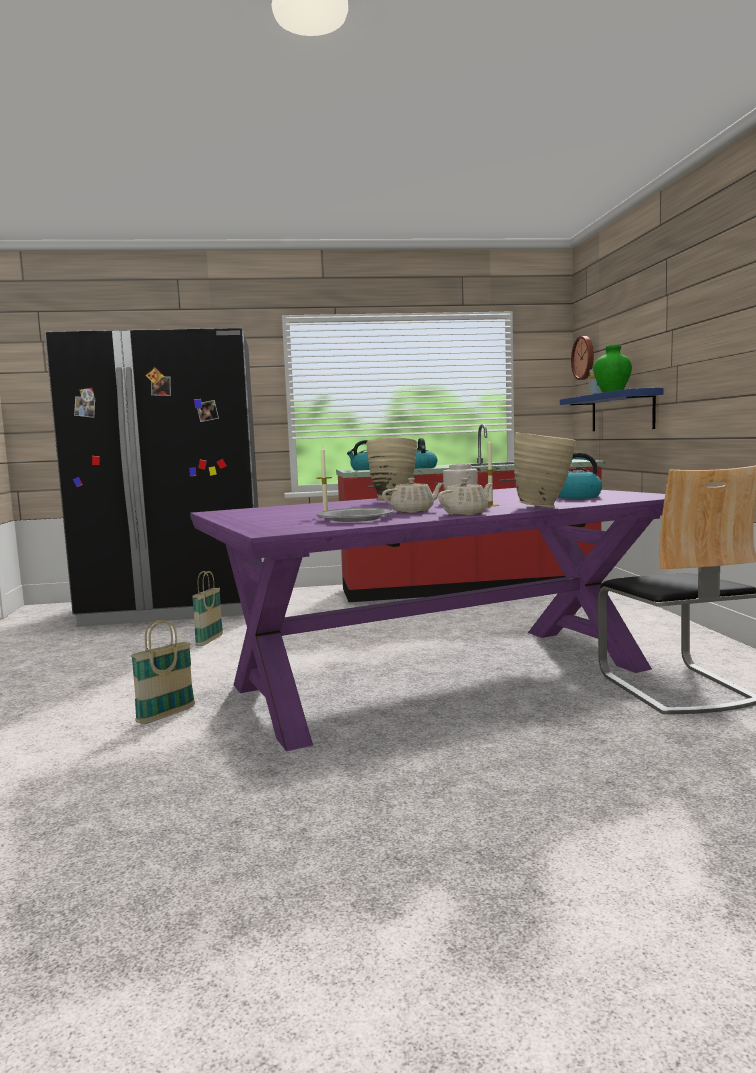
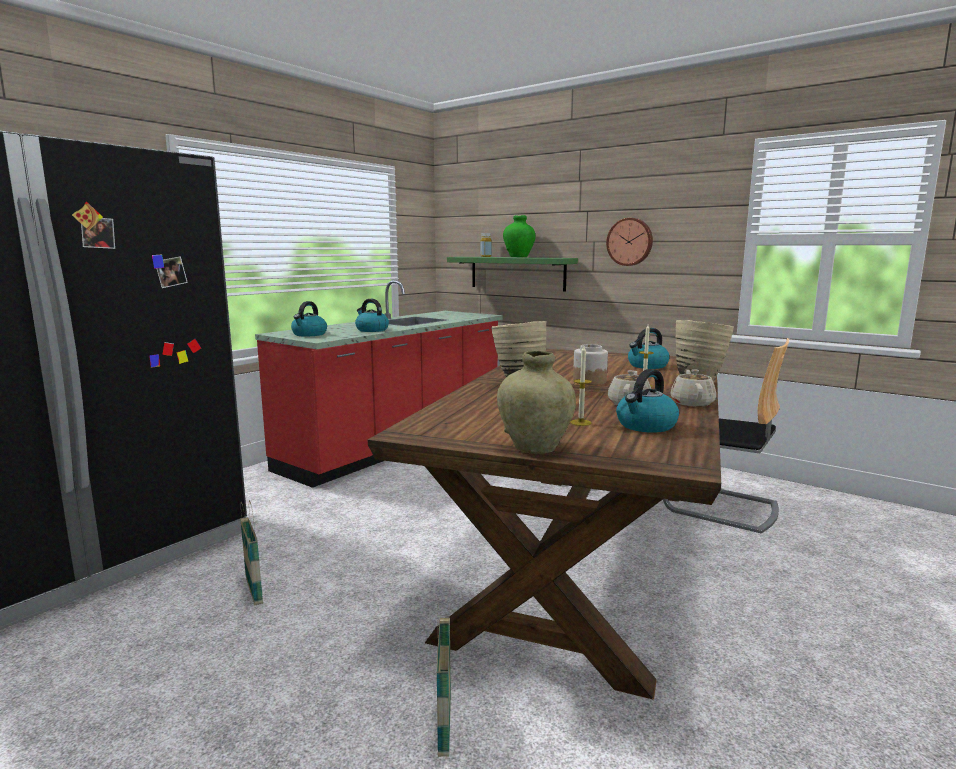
camera: 45 degrees left, 5 degrees up
(240, 520) = (535, 448): none -> beige vase
(356, 519) = (646, 426): grey plate -> kettle
(441, 677) = (582, 553): purple dining table -> brown dining table
(584, 358) = (457, 219): wall clock -> wall clock (630, 242)
(621, 411) = (517, 273): blue shelf -> green shelf

